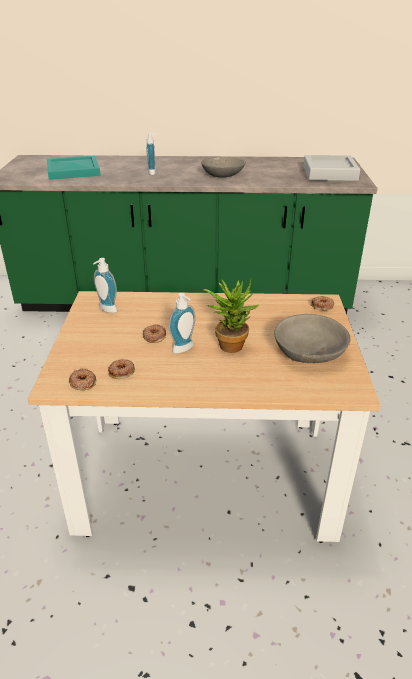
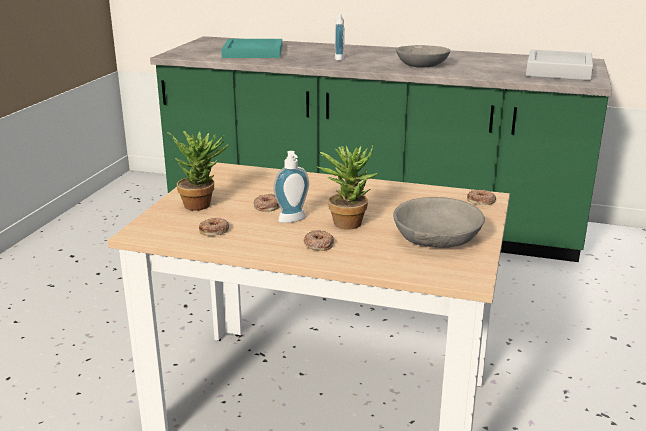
camera: 15 degrees right, 10 degrees down
(82, 382) = (169, 234): donut -> donut (318, 244)
(96, 342) = (202, 204): none -> potted plant
(106, 310) = (228, 179): soap dispenser -> none

